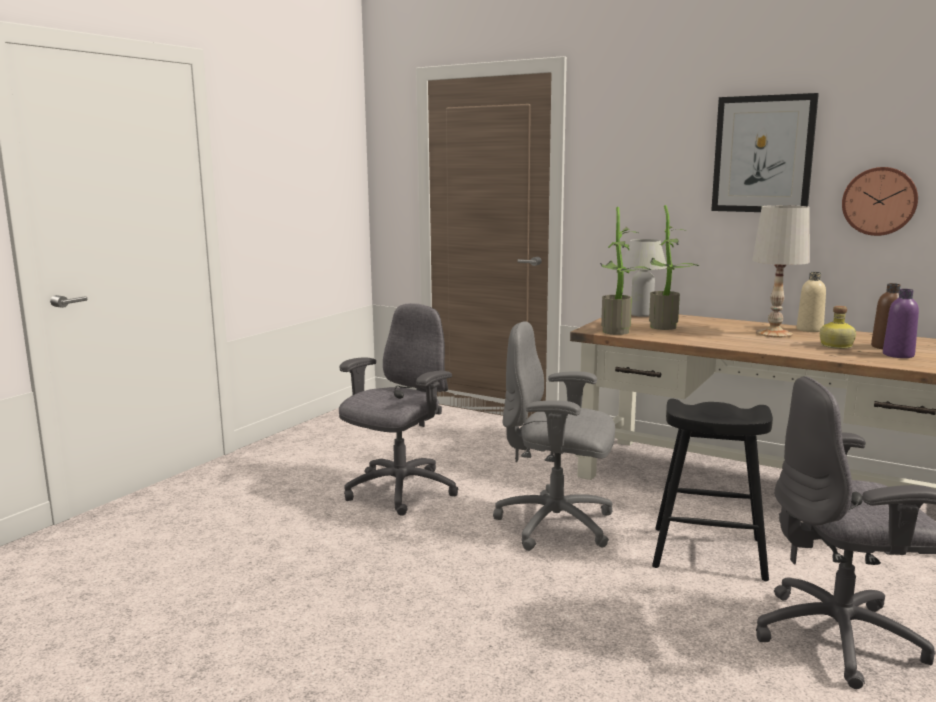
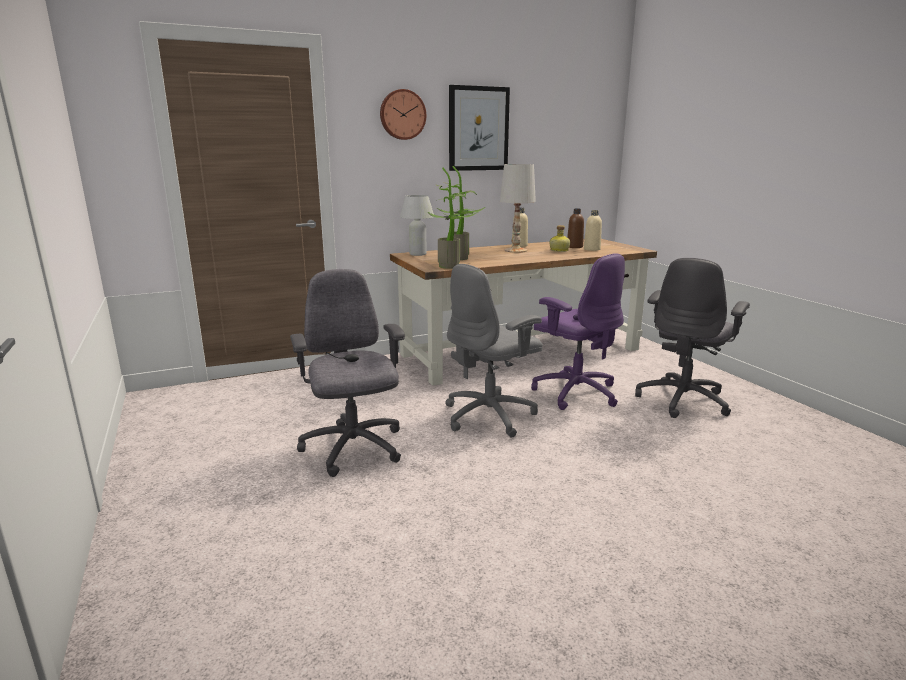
camera: 55 degrees left, 5 degrees up
(708, 553) = (575, 392): black stool -> purple office chair
(879, 201) = (541, 160): wall clock -> wall clock (402, 114)
(898, 355) = (592, 249): purple bottle -> beige bottle

